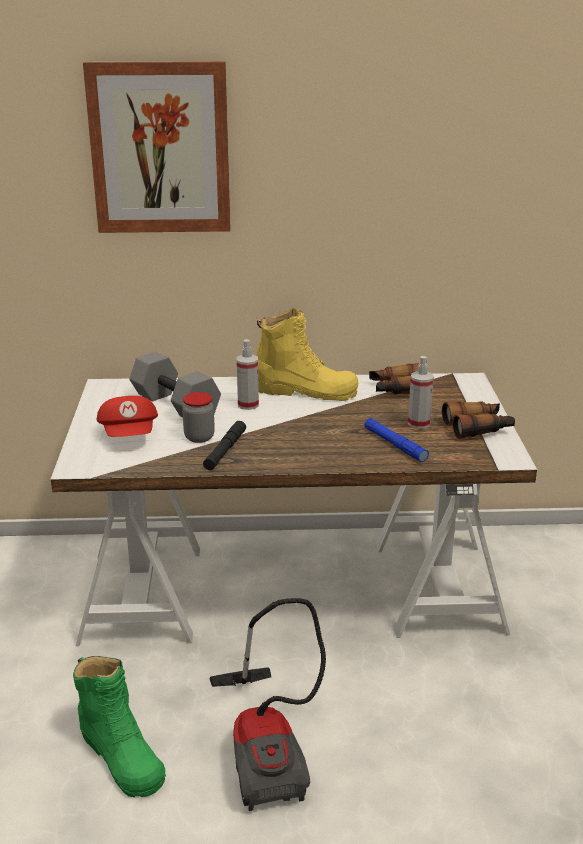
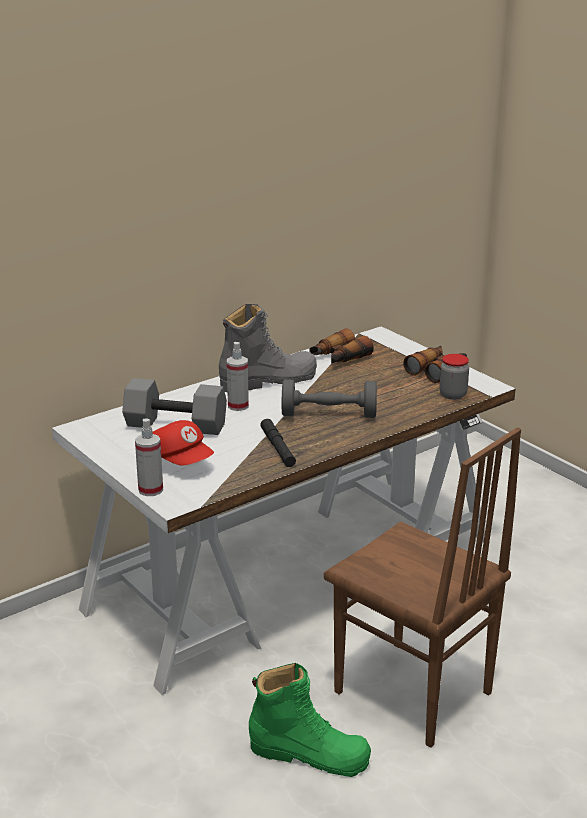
camera: 35 degrees left, 0 degrees up
(160, 148) = (112, 170): picture -> none
(199, 437) = (240, 444): jar -> jar (453, 395)
(268, 749) = (412, 694): vacuum cleaner -> brown chair
(306, 391) = (268, 380): yellow boot -> grey boot
(312, 436) = (329, 415): none -> grey dumbbell
(395, 445) = (398, 401): blue flashlight -> none
(419, 423) = (392, 380): spray bottle -> spray bottle (150, 490)

